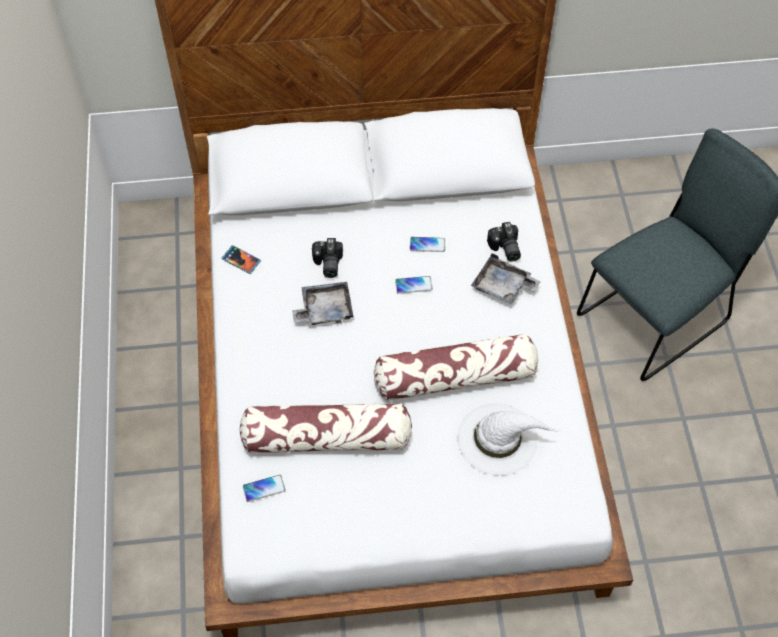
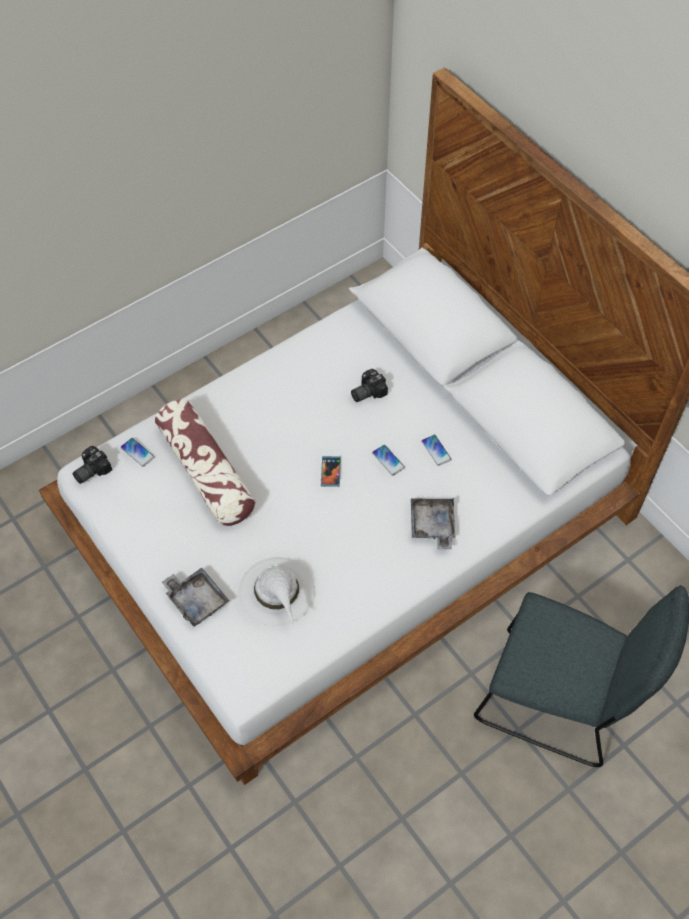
camera: 60 degrees right, 0 degrees up
(241, 260) = (330, 335): phone -> phone (330, 472)
(324, 309) = (321, 411): grey tray -> grey tray (196, 600)
(455, 377) = (318, 533): pillow -> none
(504, 249) = (473, 509): camera -> camera (90, 470)

